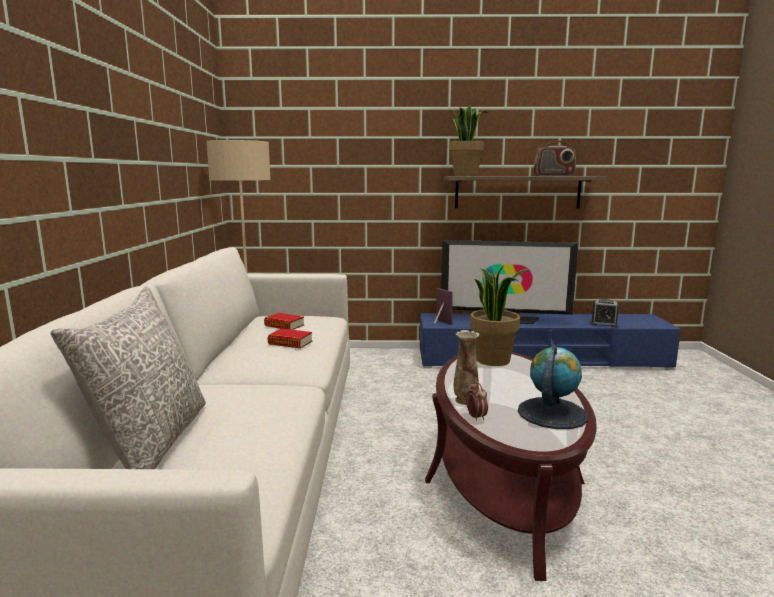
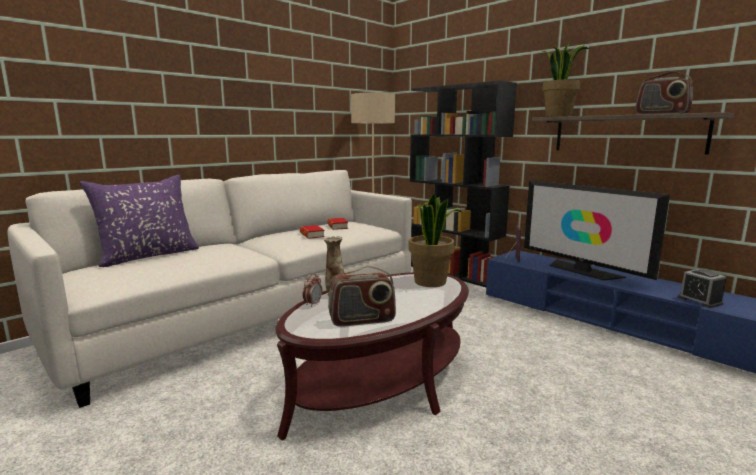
camera: 45 degrees right, 0 degrees up
(151, 442) = (148, 256): grey pillow -> purple pillow
(352, 353) = (454, 273): none -> black bookcase
(552, 413) = (362, 320): globe -> radio

